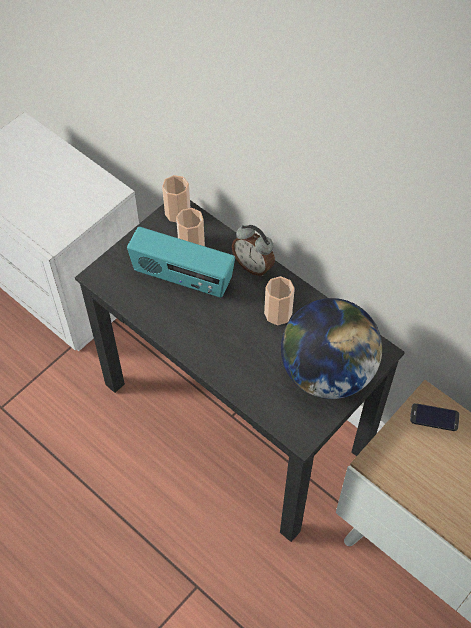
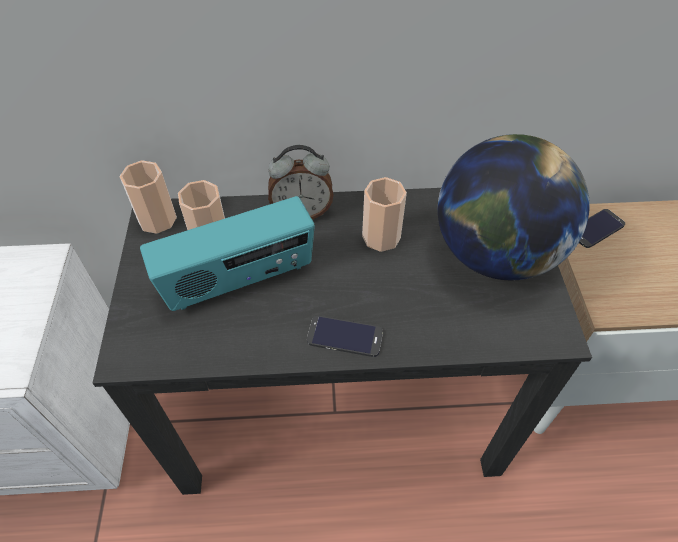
camera: 45 degrees left, 5 degrees down
(199, 348) = (345, 336): none -> phone

